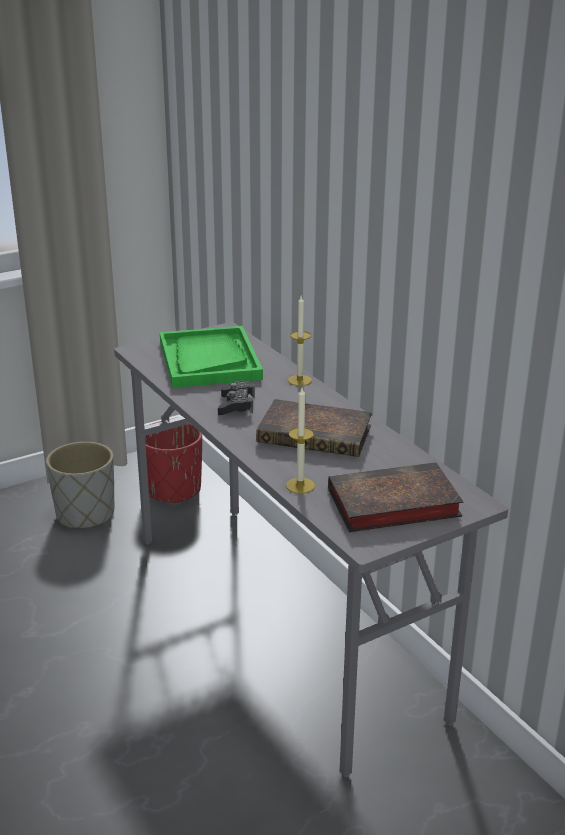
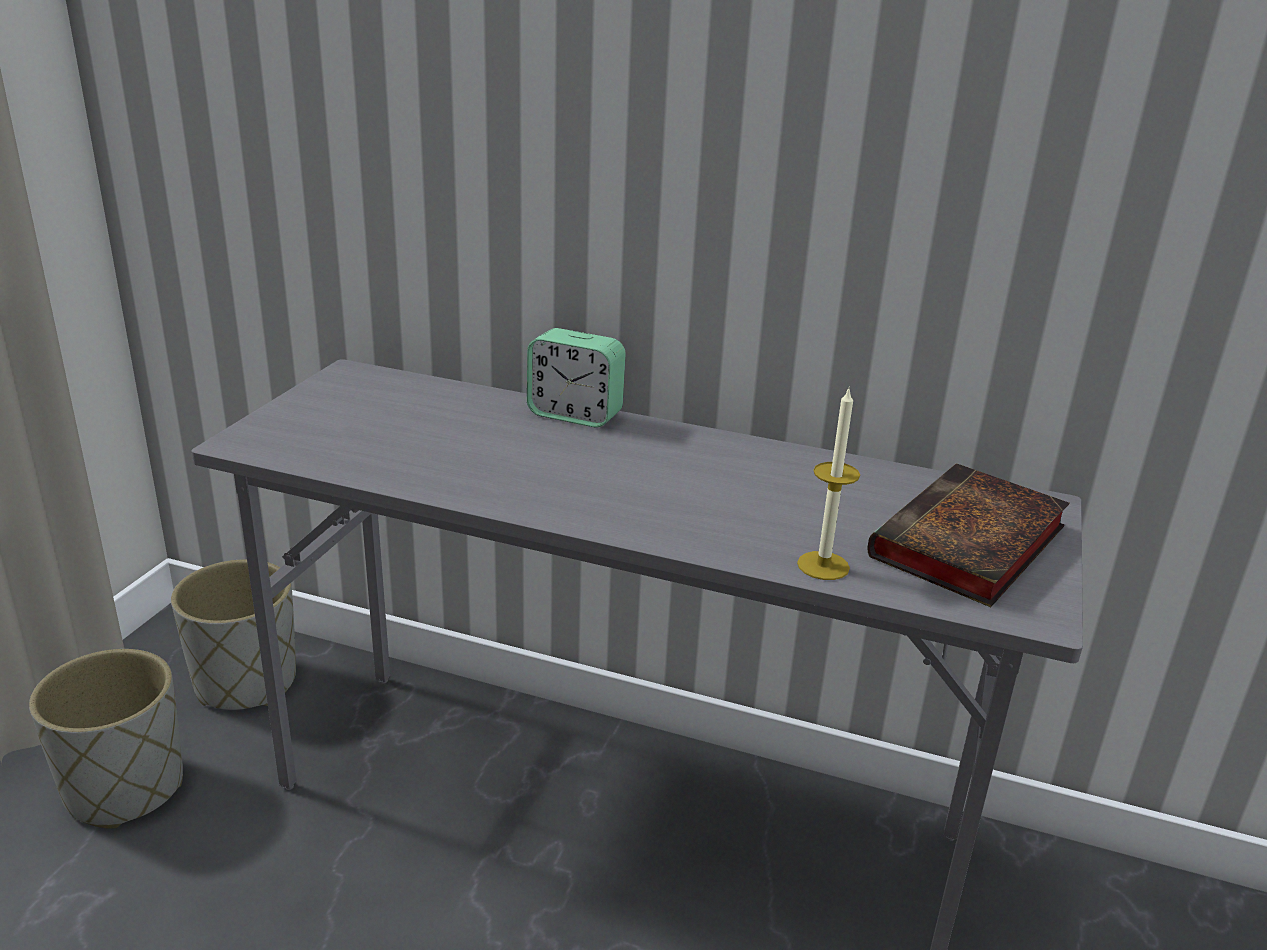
camera: 40 degrees left, 0 degrees up
(174, 490) = (247, 682): red planter -> grey planter
(209, 360) = (392, 423): green tray -> none
(236, 405) = (543, 478): black game controller -> none
(300, 380) = (575, 415): candle -> alarm clock
(318, 434) = (723, 483): book -> none

